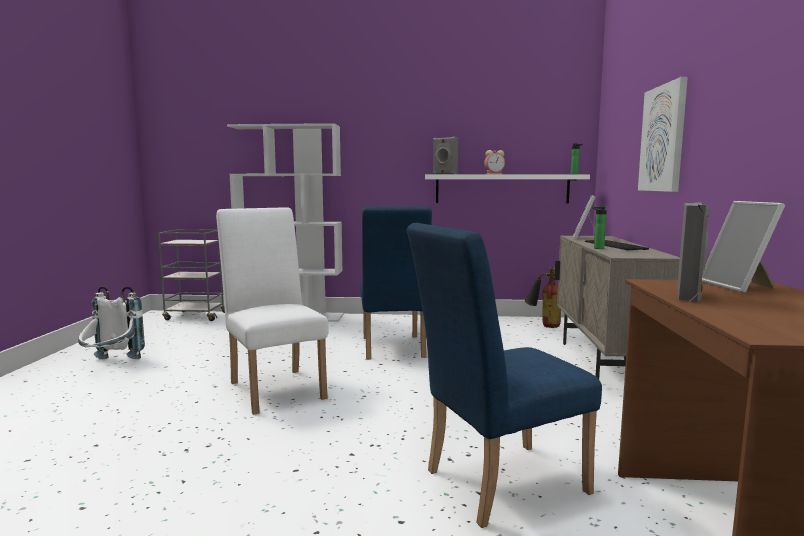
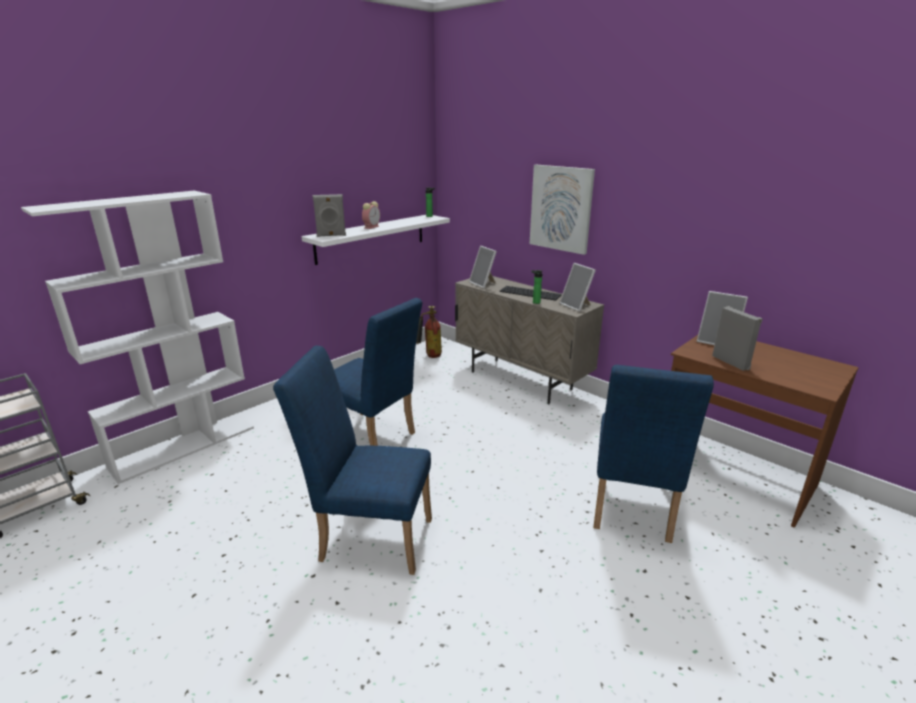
camera: 50 degrees left, 15 degrees up
(111, 364) = (103, 644): white backpack -> none
(275, 387) = (368, 536): white chair -> blue chair
(640, 254) = (576, 306): none -> picture frame

